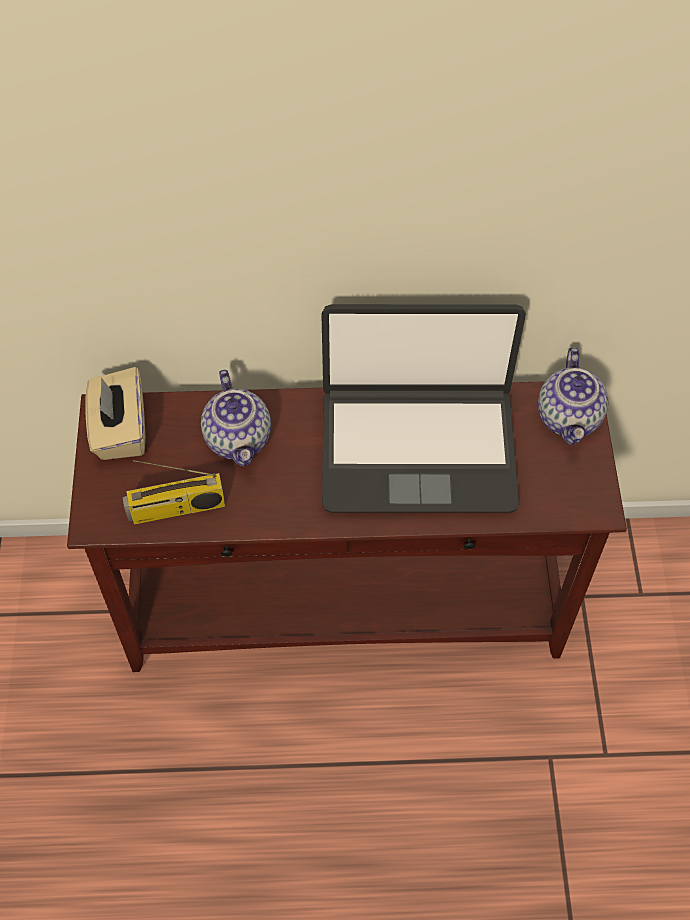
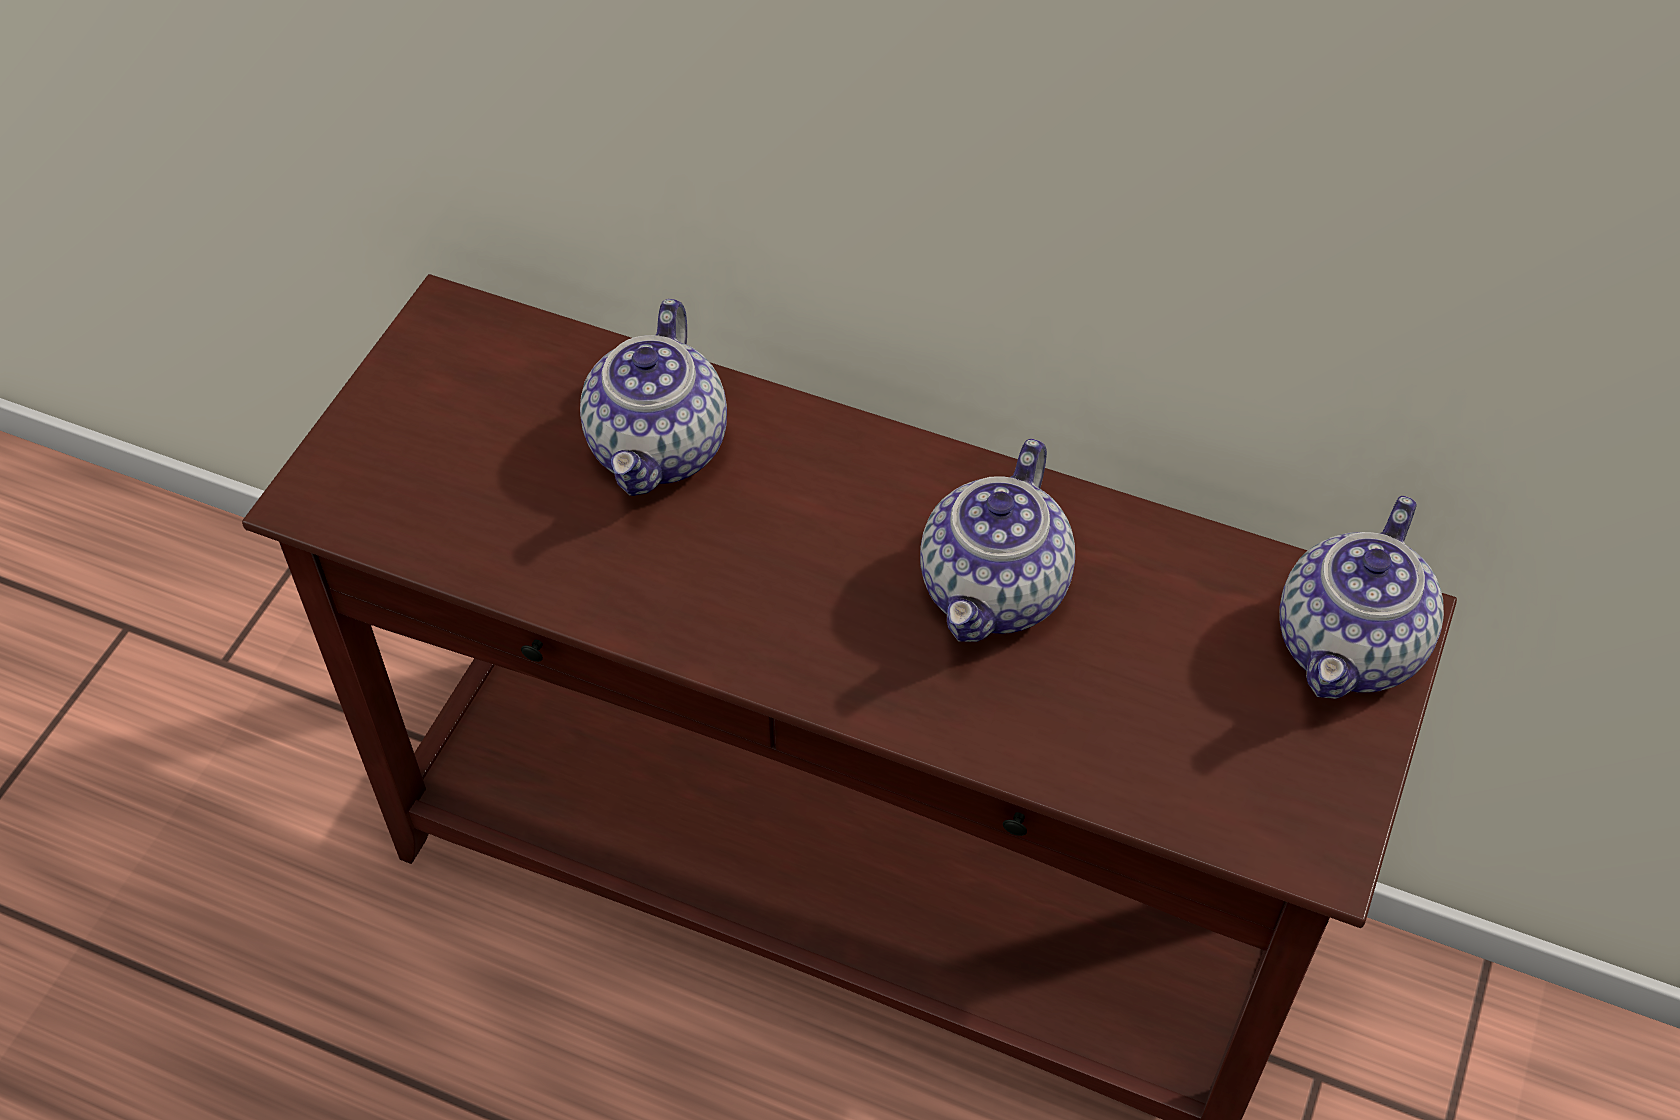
camera: 25 degrees right, 5 degrees down
(120, 430) = (456, 357): beige tissue box -> none
(176, 509) = (470, 531): radio -> none
(417, 449) = (995, 592): laptop -> teapot

